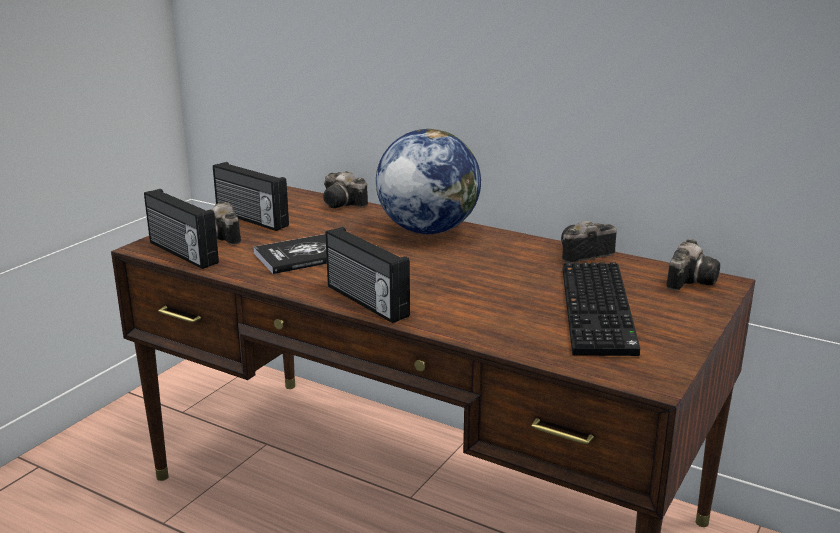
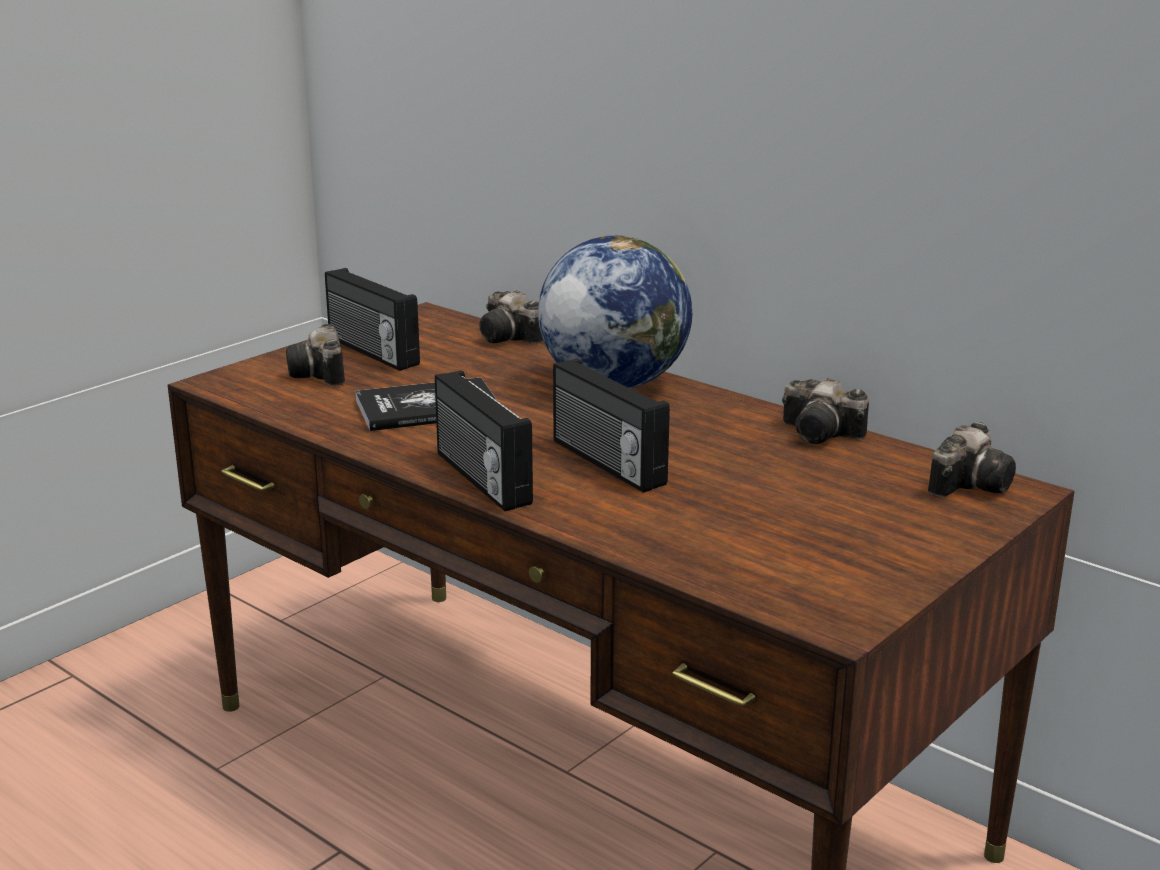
camera: 10 degrees right, 0 degrees up
(181, 253) = (258, 393): radio -> radio (605, 463)
(581, 254) = (823, 434): camera -> camera turned 135 degrees counterclockwise
(600, 310) = (812, 517): keyboard -> none

